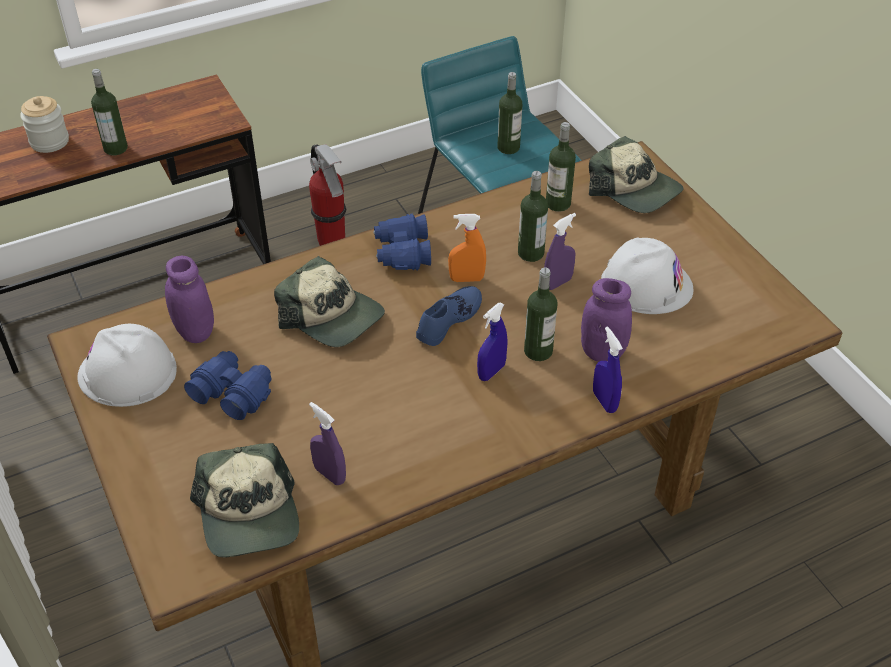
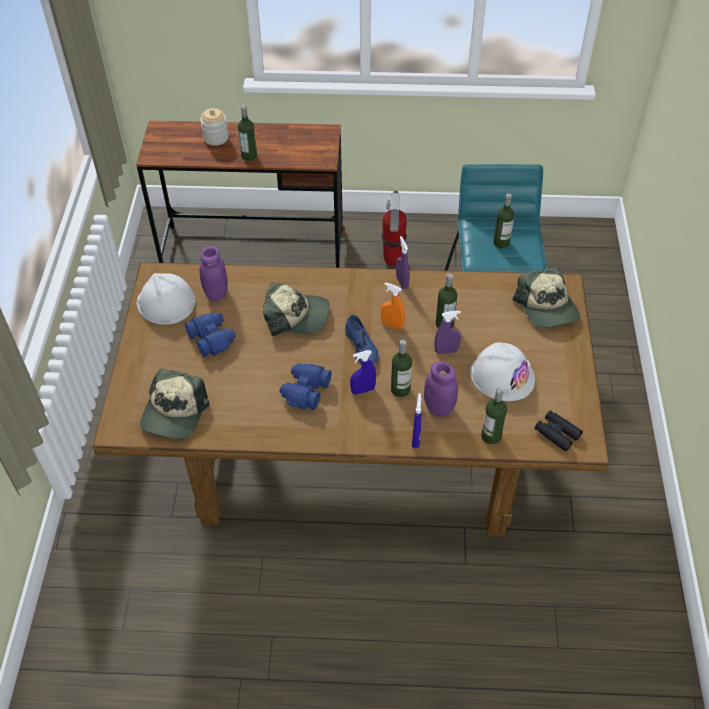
camera: 30 degrees right, 5 degrees up
(329, 474) = (230, 410): purple spray bottle -> purple spray bottle (402, 282)
(332, 316) = (296, 316): cap -> cap turned 60 degrees counterclockwise
(402, 252) = (366, 291): blue binoculars -> blue binoculars (305, 391)
(448, 320) = (362, 346): blue shoe -> blue shoe turned 90 degrees clockwise
(558, 203) = (488, 297): bottle -> bottle (491, 436)
(760, 322) = (557, 433): none -> black binoculars

